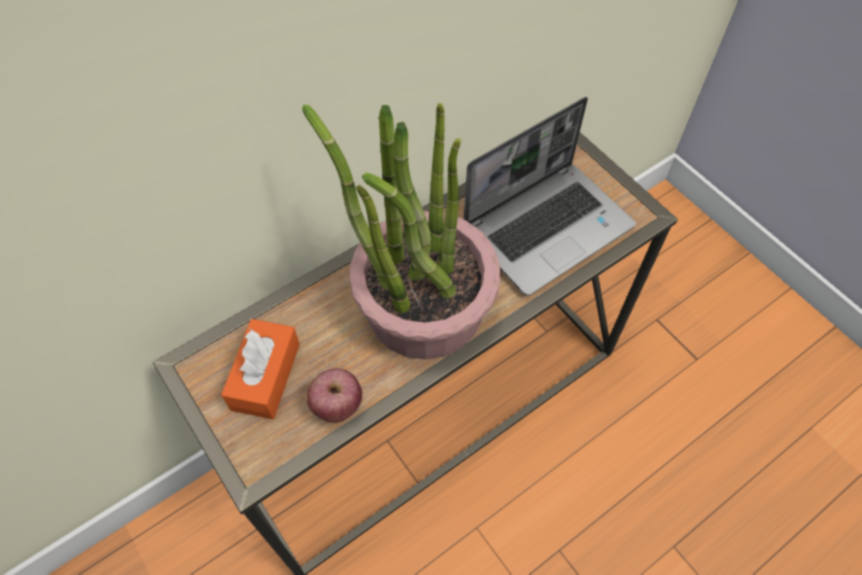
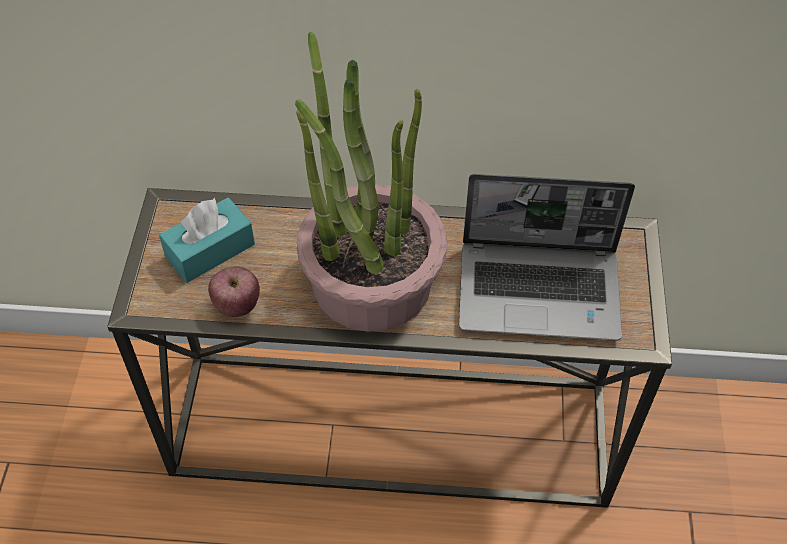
camera: 40 degrees right, 5 degrees down
(265, 376) = (210, 250): orange tissue box -> turquoise tissue box

